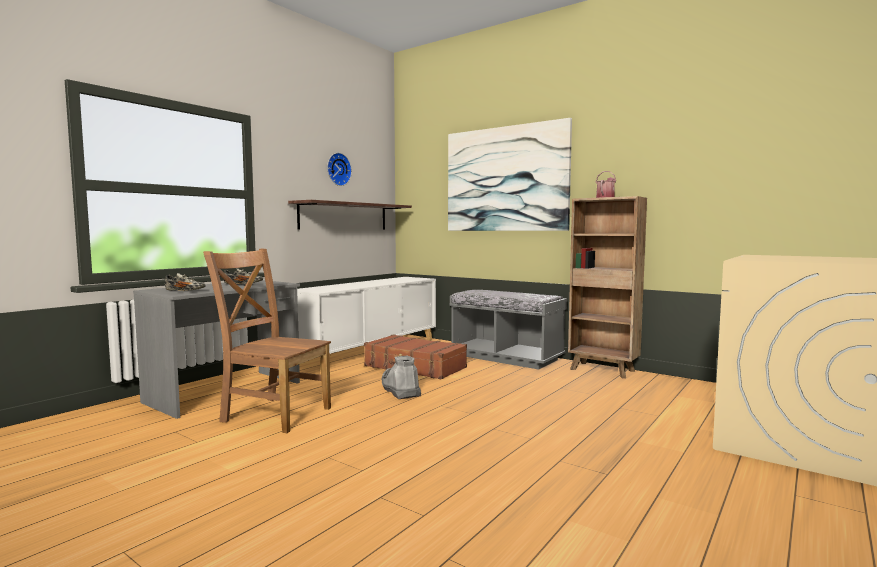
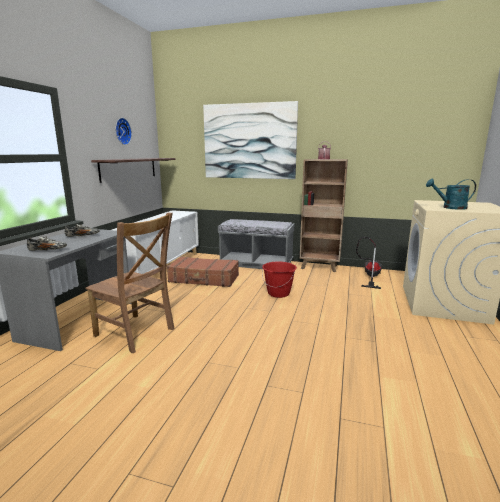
camera: 20 degrees left, 10 degrees up
(274, 414) = (136, 333): brown chair -> brown chair turned 150 degrees counterclockwise
(399, 390) = (209, 299): grey boot -> none
(505, 394) = (278, 293): none -> red bucket
(681, 390) = (369, 277): none -> vacuum cleaner
(780, 259) = (450, 207): none -> turquoise watering can

